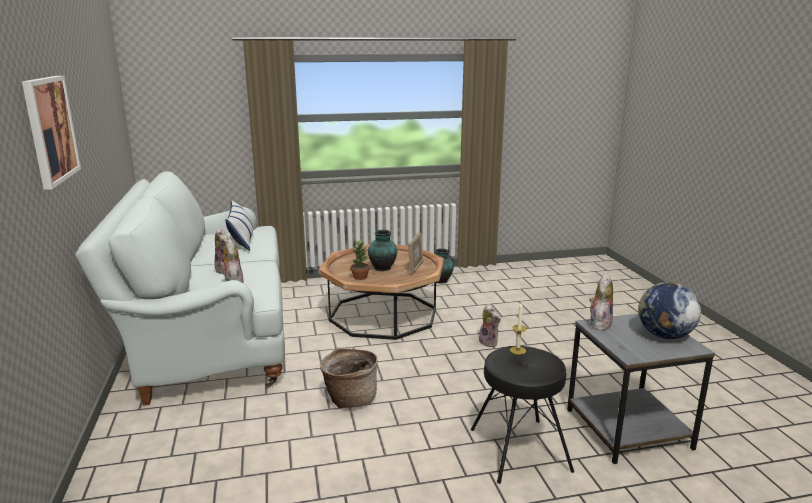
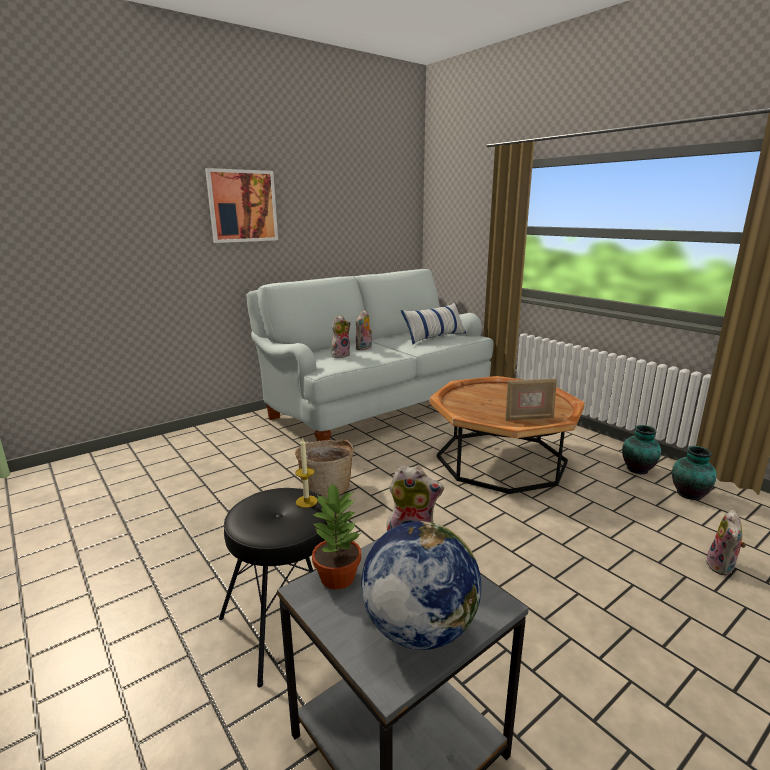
camera: 65 degrees right, 0 degrees up
(360, 277) = (464, 401): potted plant -> potted plant (338, 576)
(383, 268) = (502, 405): vase -> vase (689, 495)
(489, 342) = (522, 544): plush toy -> plush toy (722, 567)

